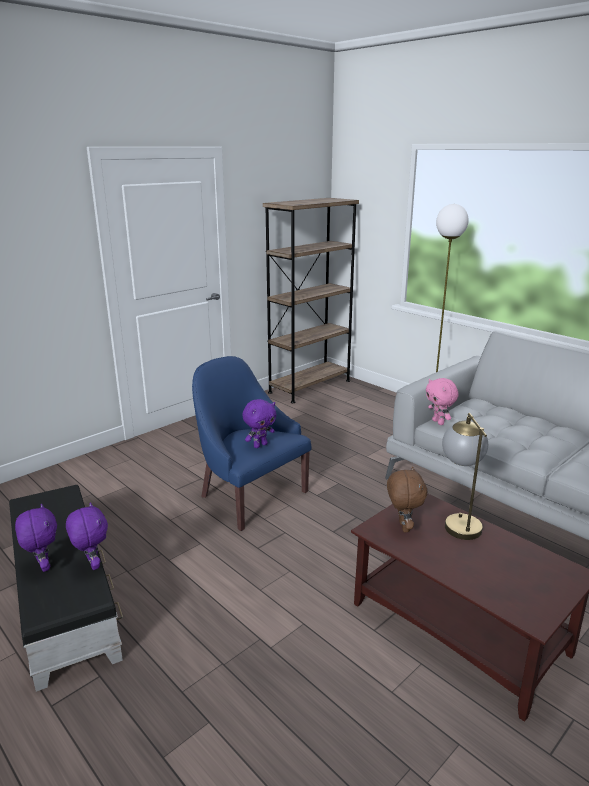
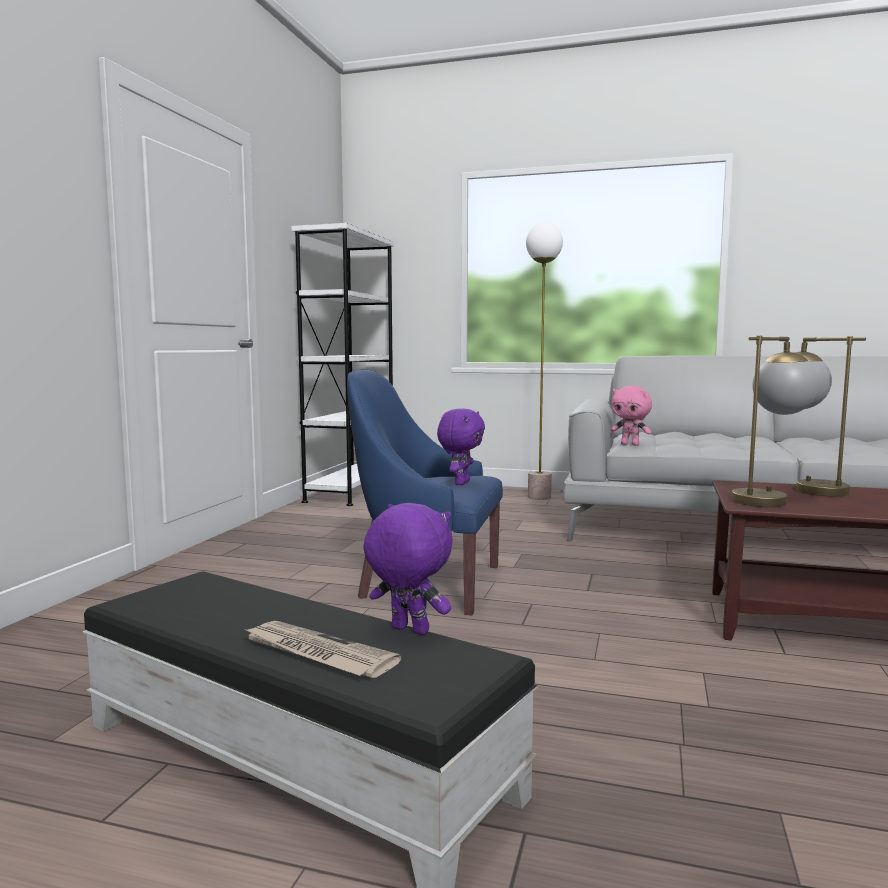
camera: 30 degrees left, 15 degrees down
(43, 566) = (317, 653): purple plush toy -> newspaper
(310, 386) = (351, 492): brown bookcase -> white bookcase
(402, 527) = (769, 499): brown plush toy -> table lamp

